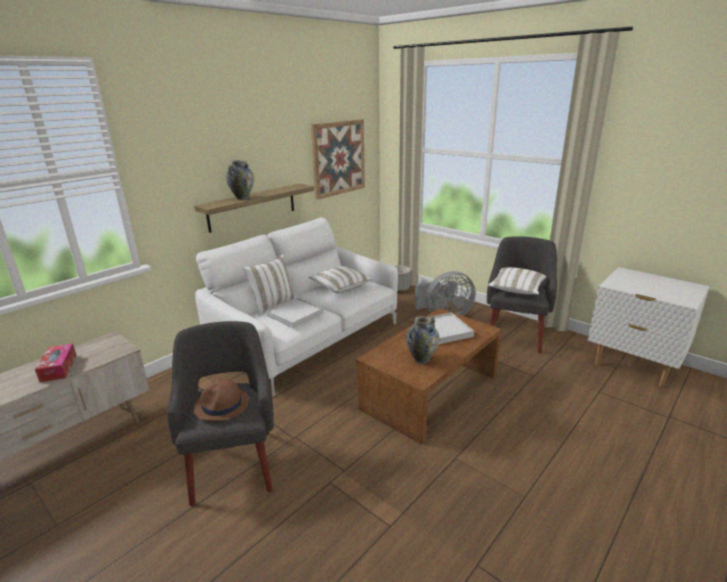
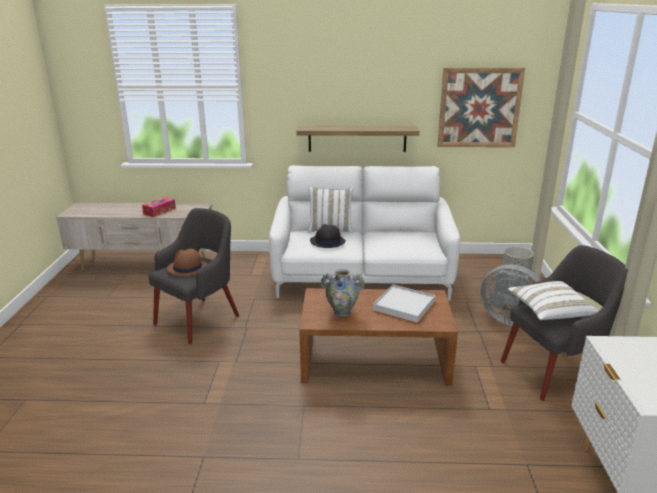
camera: 50 degrees right, 0 degrees up
(242, 198) = (338, 128): vase -> none
(295, 315) = (327, 241): white tray -> black hat
(340, 287) = (400, 237): white pillow -> none

